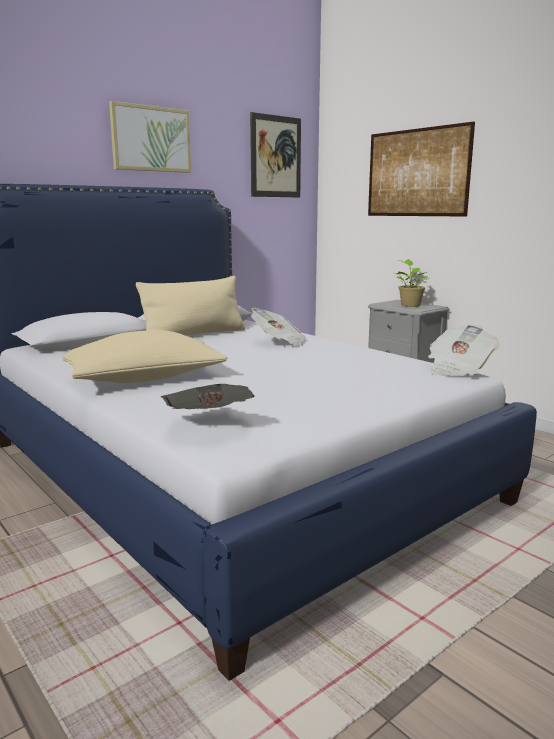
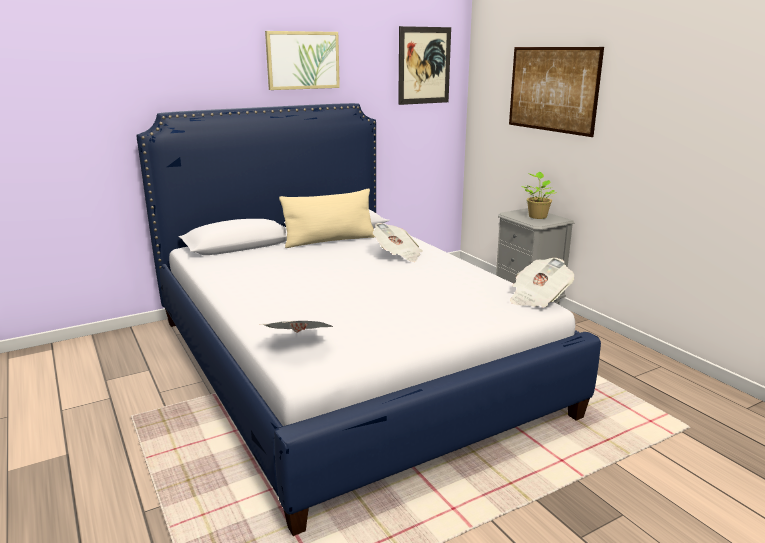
camera: 10 degrees right, 5 degrees up
(146, 379) = (270, 292): beige pillow -> none

